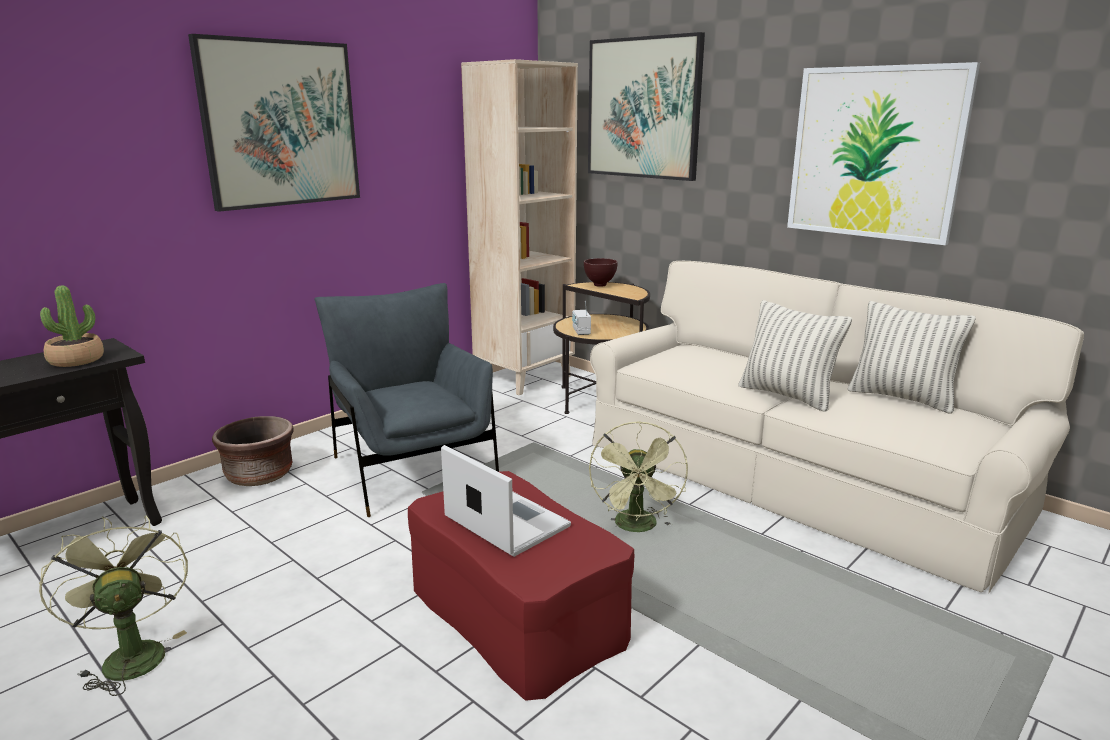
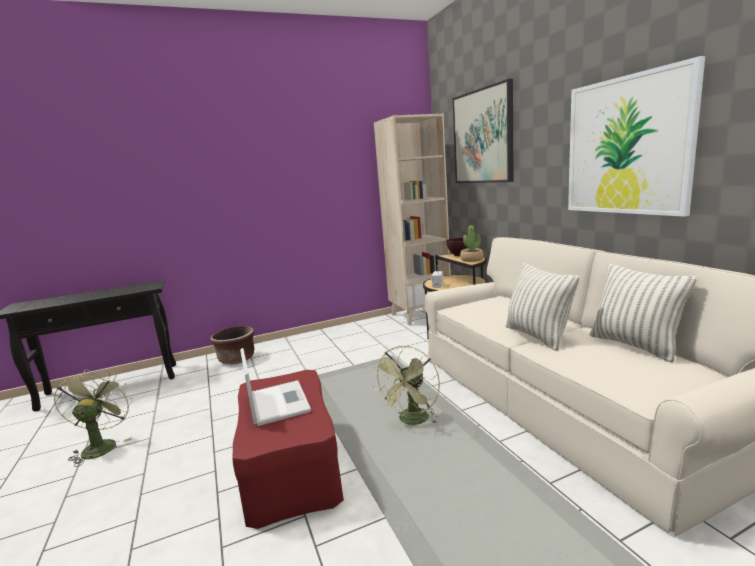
camera: 25 degrees right, 5 degrees down
(76, 360) = (133, 289): potted plant -> potted plant (471, 259)
(280, 124) = (257, 166): picture -> none
(413, 470) = (312, 364): grey armchair -> none

